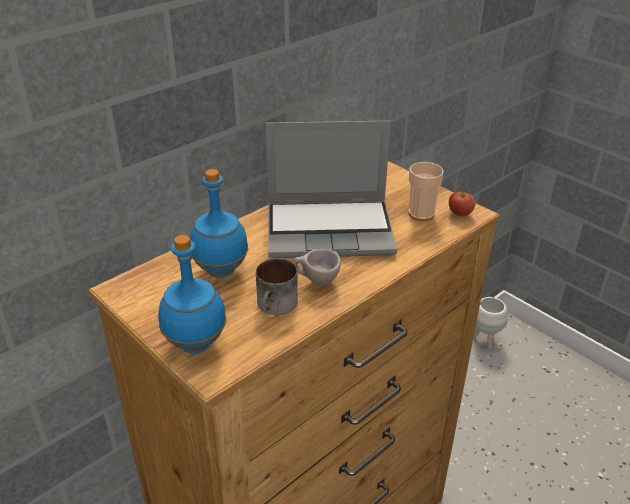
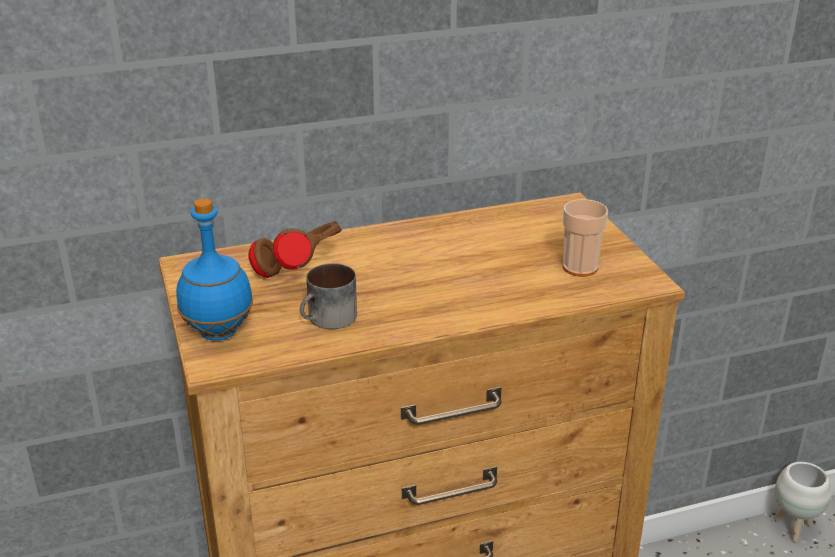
camera: 25 degrees right, 5 degrees down
(222, 270) = (300, 272): blue bottle -> brown headphones
(316, 282) = (391, 308): beige cup -> none
(331, 229) = (455, 260): laptop -> none
(460, 214) = (630, 279): apple -> none

